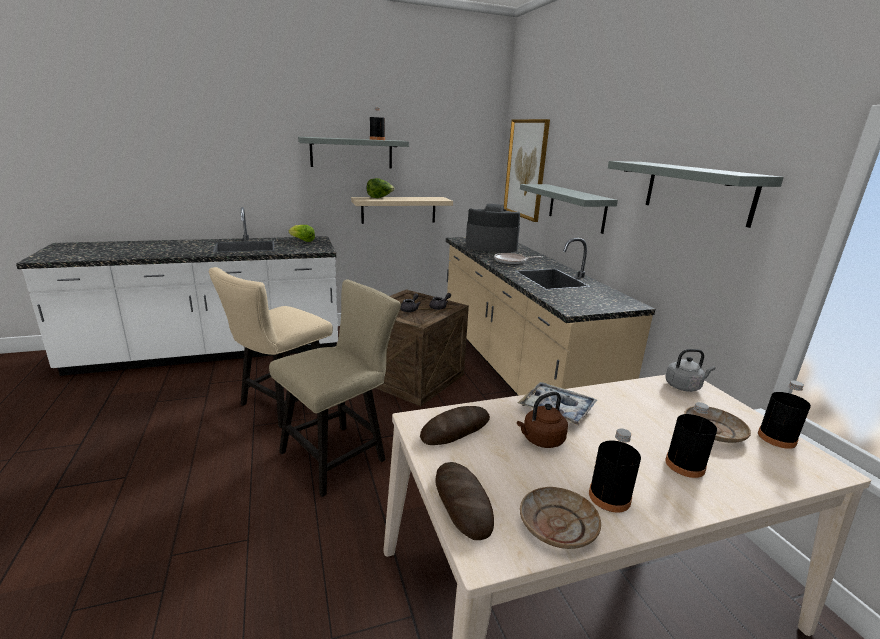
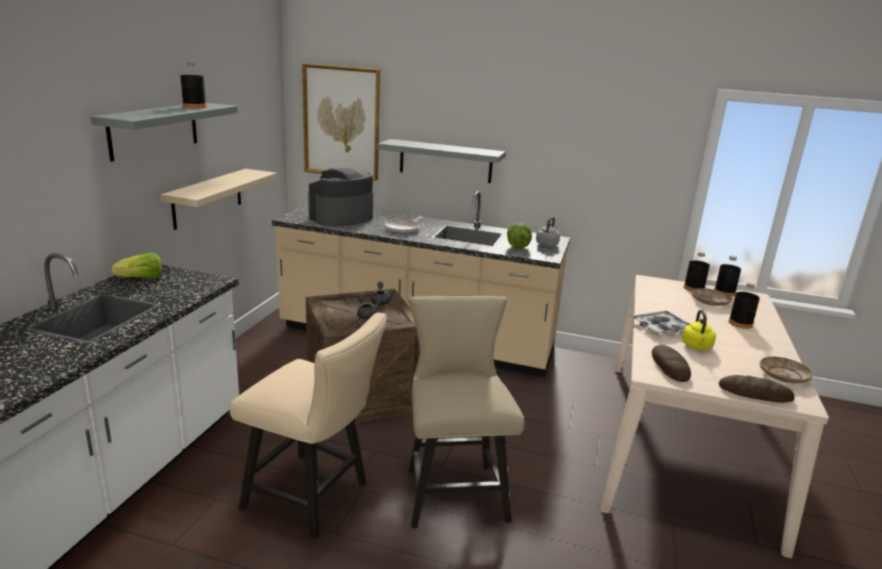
camera: 55 degrees left, 0 degrees up
(281, 405) = (313, 498): beige chair -> beige chair turned 45 degrees counterclockwise
(379, 198) = (198, 187): lettuce -> lettuce (517, 246)
(541, 440) = (697, 347): brown kettle -> yellow kettle
(609, 497) = (762, 353): black bottle -> black bottle (693, 288)
(684, 386) = (655, 284): grey kettle -> grey kettle (547, 244)
(697, 191) = (596, 141): grey shelf -> none

